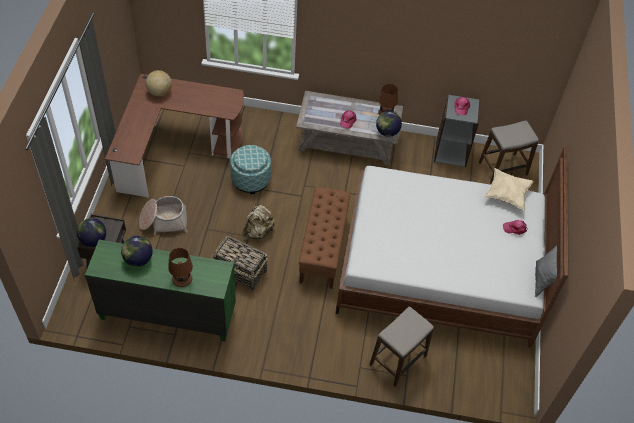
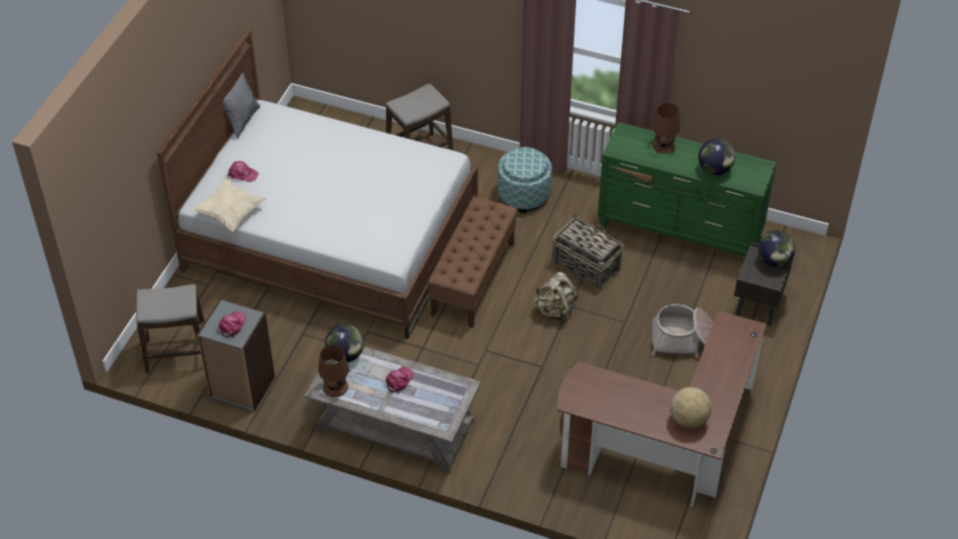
camera: 165 degrees left, 5 degrees down
(250, 179) = (555, 383): ottoman -> ottoman (524, 195)

